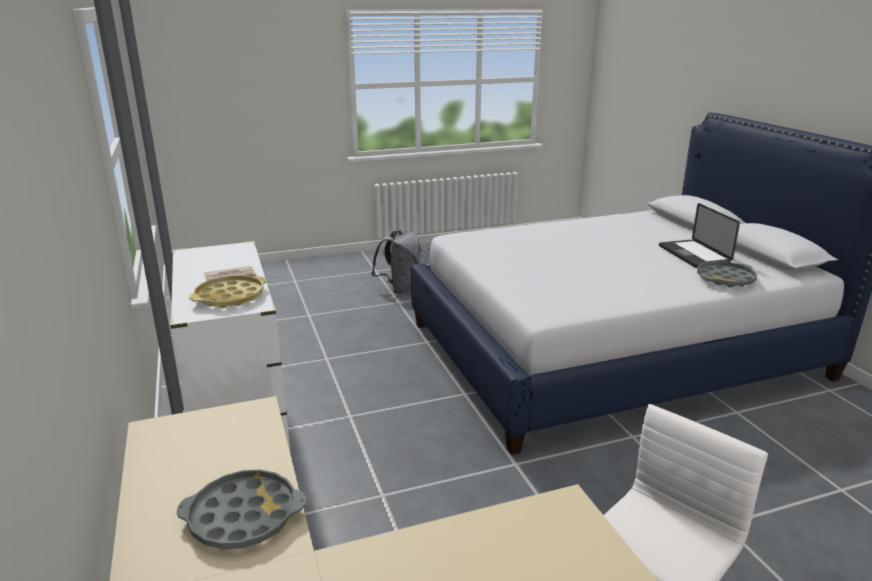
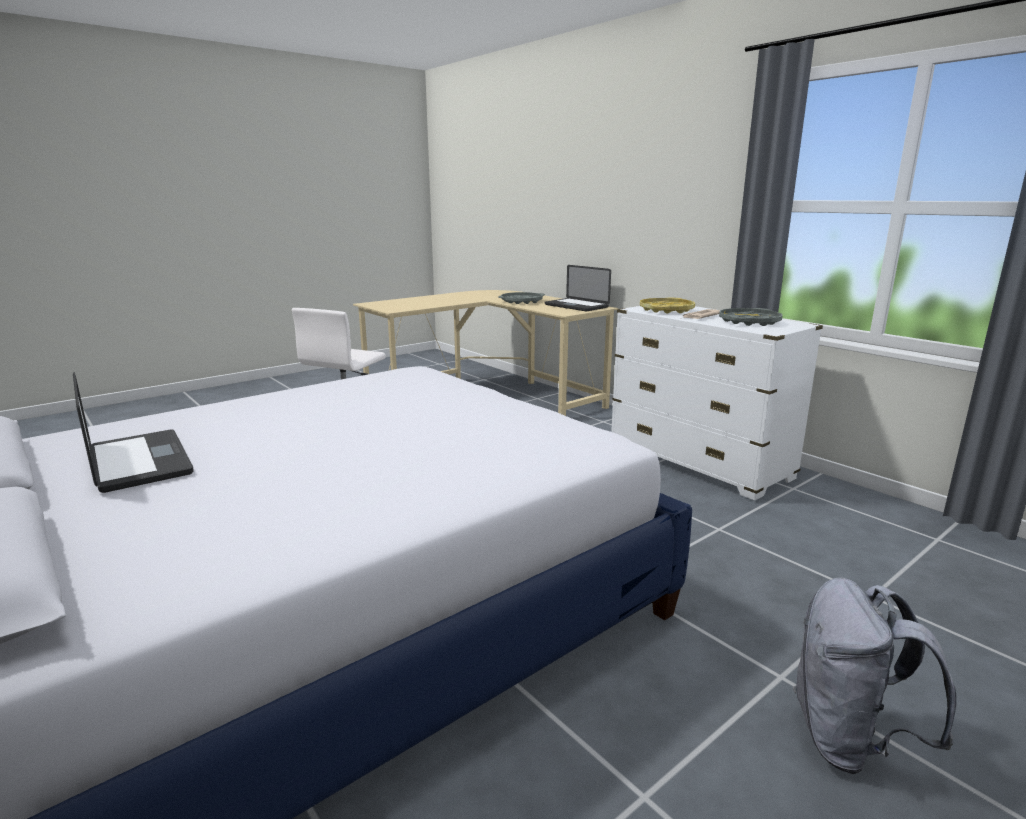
camera: 160 degrees right, 5 degrees down
(182, 449) = (576, 306): none -> laptop
(725, 279) = (145, 424): grey tray -> grey tray (749, 322)

